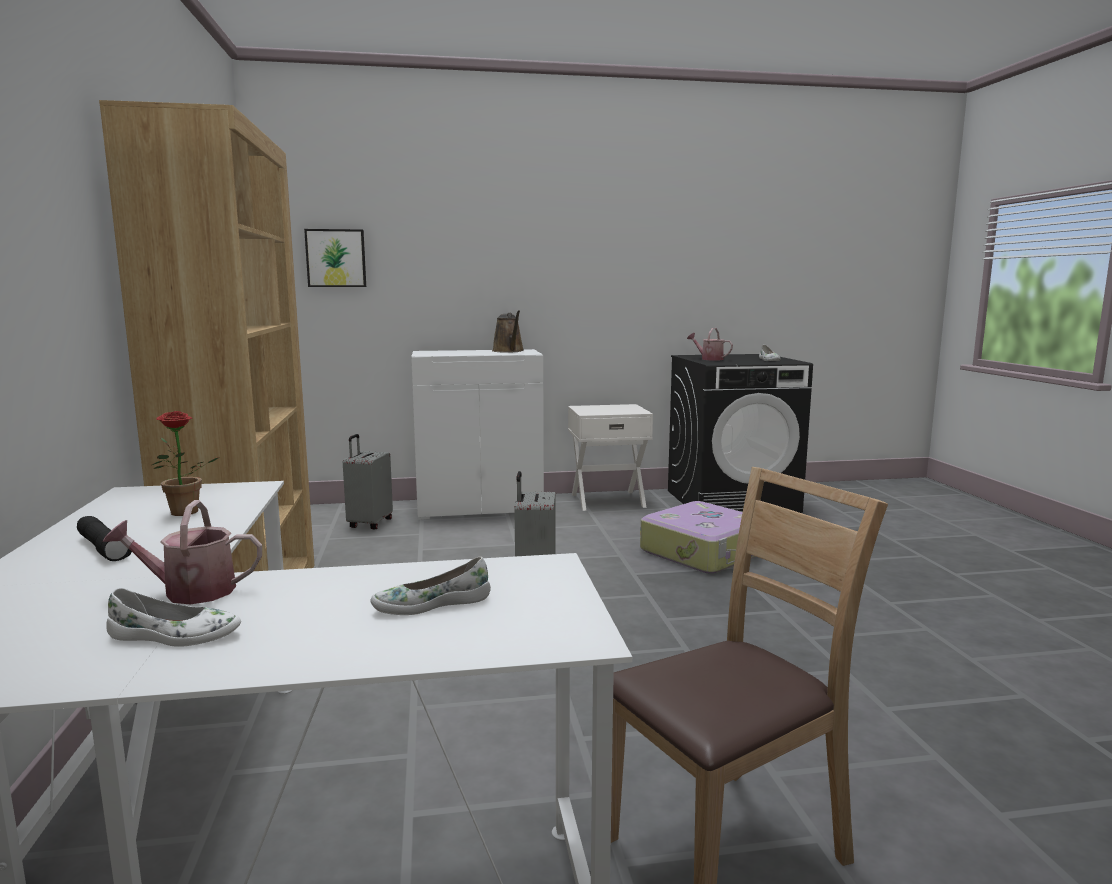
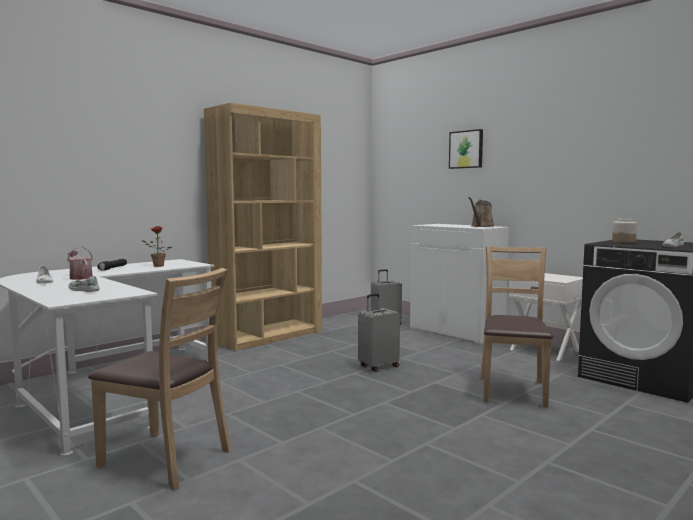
camera: 55 degrees right, 5 degrees down
(336, 258) = (406, 167): picture -> picture (466, 149)
(704, 552) = (513, 390): suitcase -> brown chair
(709, 359) = (623, 242): watering can -> jar

